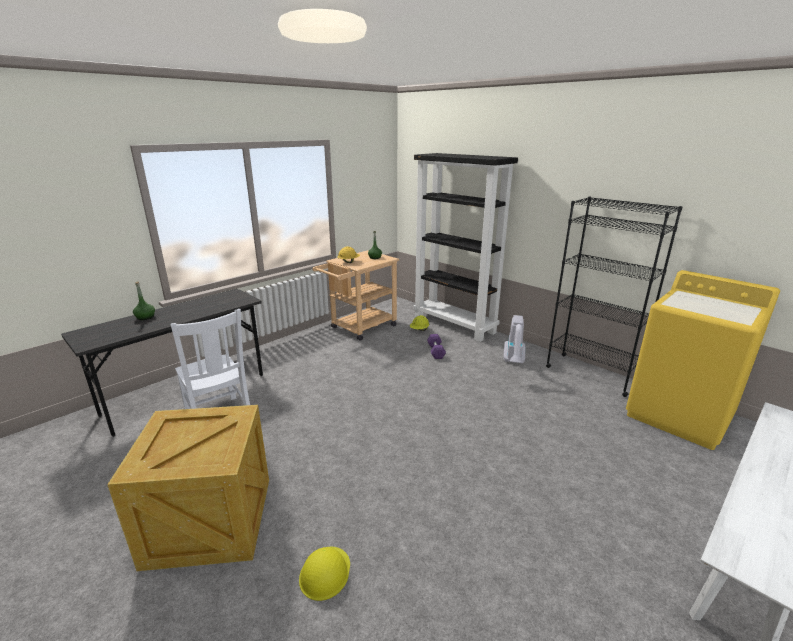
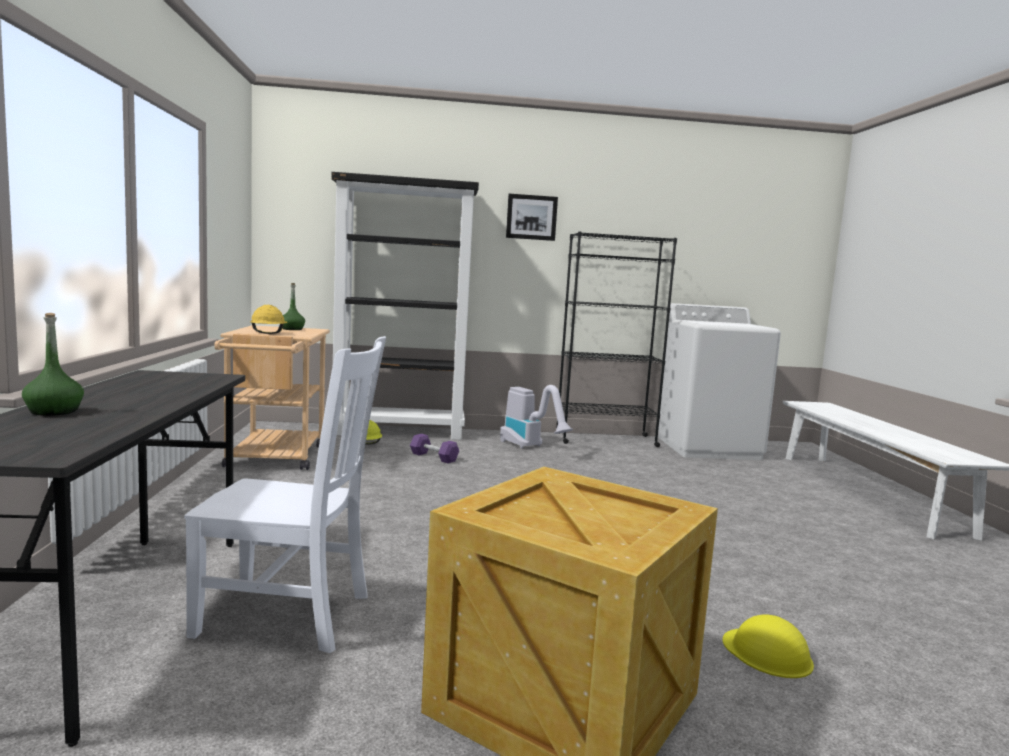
camera: 50 degrees left, 15 degrees down
(558, 180) = (531, 217): none -> picture
(679, 415) = (708, 447): yellow washing machine -> white washing machine

